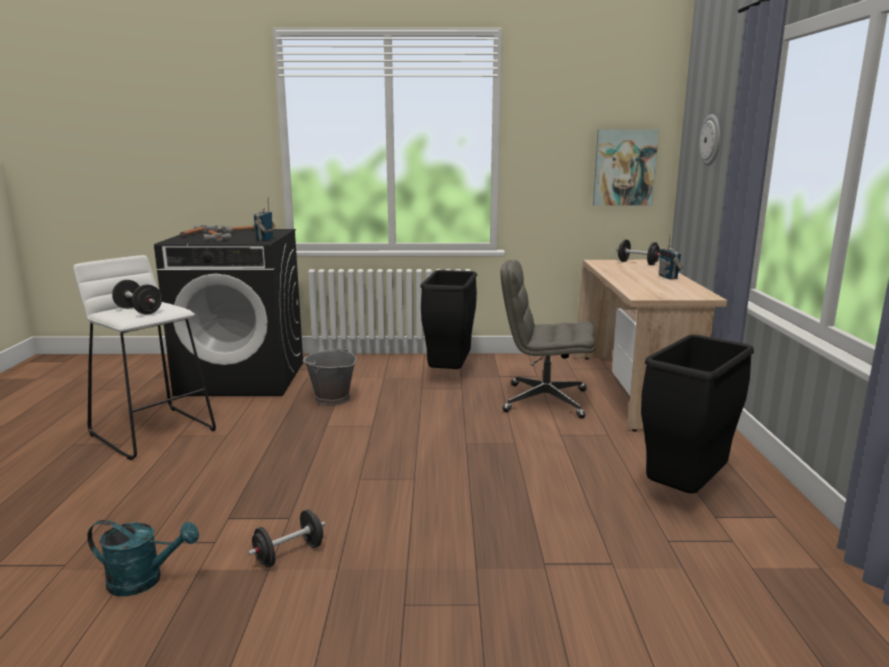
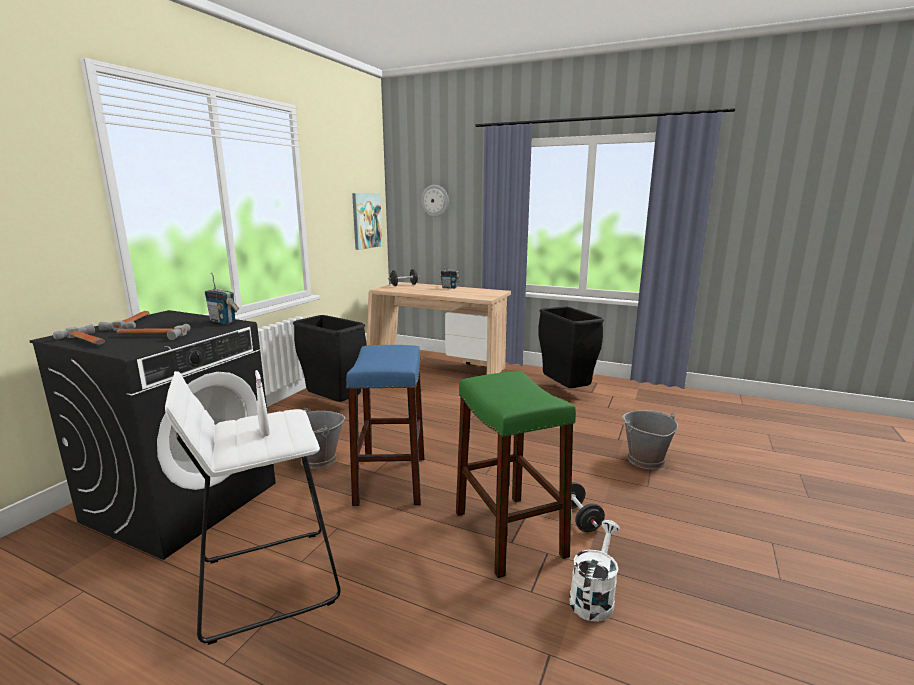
camera: 65 degrees left, 0 degrees up
(138, 311) = (264, 432): black dumbbell -> white spray bottle
(144, 580) = (593, 596): turquoise watering can -> white watering can
(244, 514) = (508, 533): none -> green stool
(316, 436) = (391, 480): none -> blue stool
(491, 596) = (645, 460): none -> grey bucket
(544, 401) = (423, 390): grey office chair -> none

